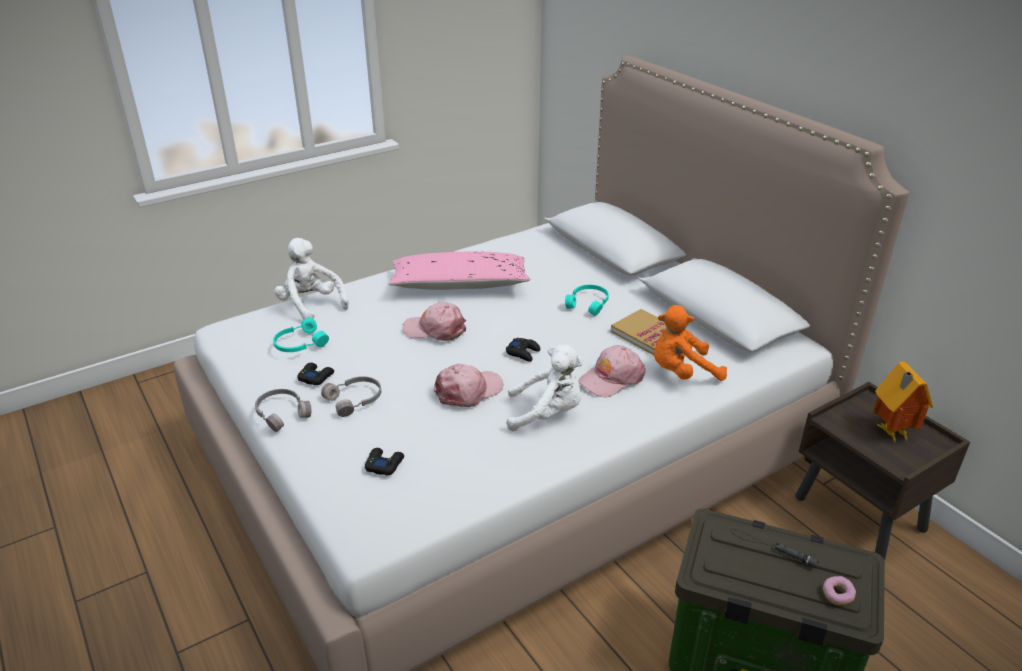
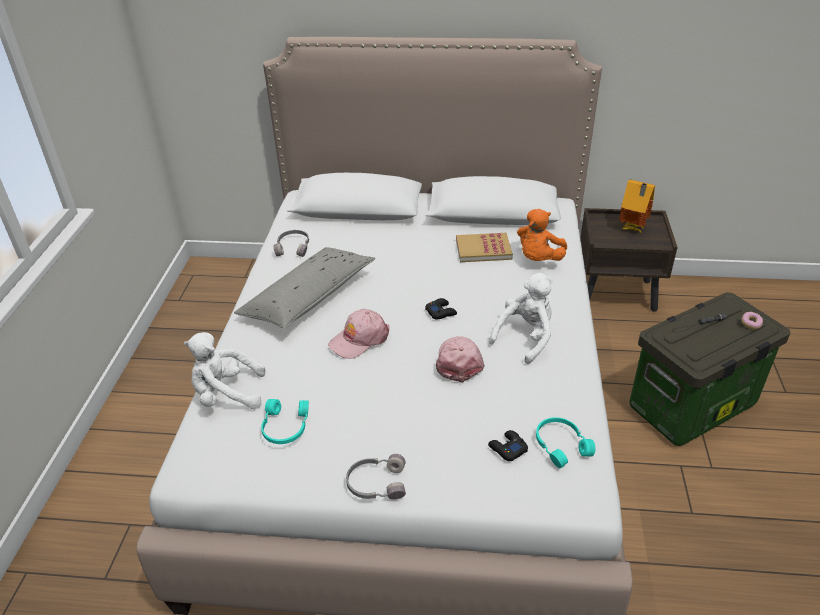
camera: 50 degrees left, 5 degrees up
(316, 377) = (345, 439): black game controller -> none
(355, 400) = (405, 429): grey headphones -> grey headphones (293, 247)
(459, 285) = (308, 298): pink pillow -> grey pillow
(588, 304) = (415, 253): turquoise headphones -> turquoise headphones (561, 445)
(611, 378) = (515, 290): pink cap -> none

